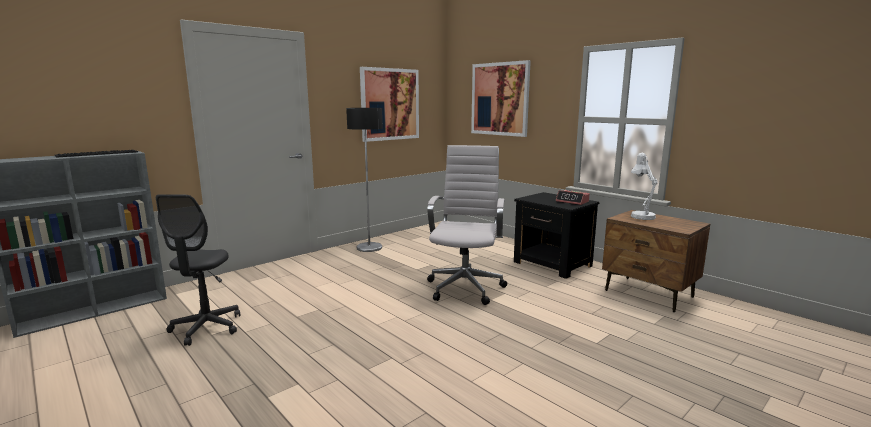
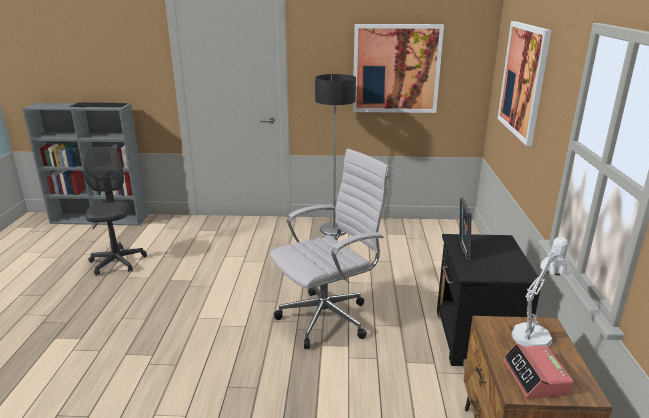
camera: 45 degrees right, 10 degrees up
(206, 328) = (117, 262): grey office chair -> grey office chair turned 120 degrees clockwise
(541, 201) = (462, 251): none -> picture frame
(572, 201) = (501, 267): alarm clock -> alarm clock (535, 378)

